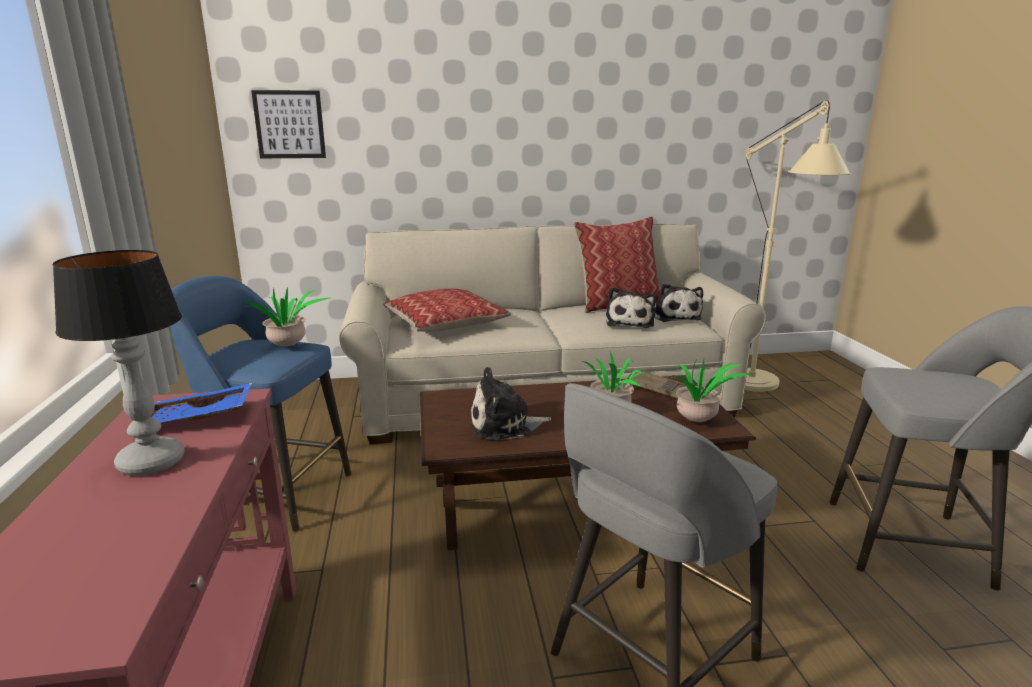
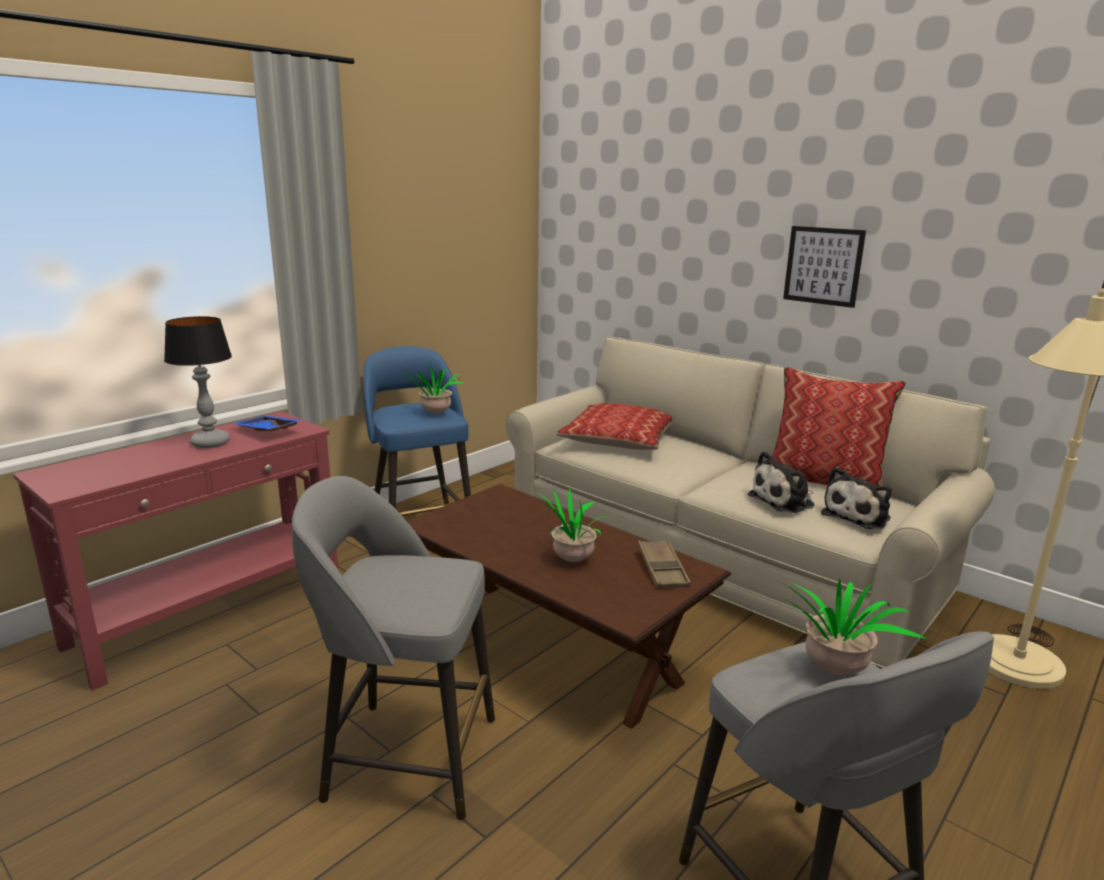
camera: 50 degrees right, 0 degrees up
(289, 124) = (582, 228): picture -> picture (823, 266)
(505, 425) = (487, 529): plush toy -> none
(698, 422) = (618, 603): potted plant -> potted plant (833, 673)

